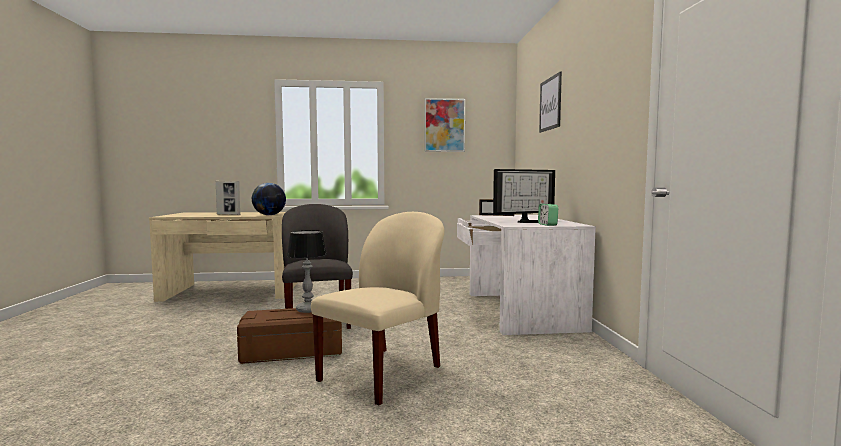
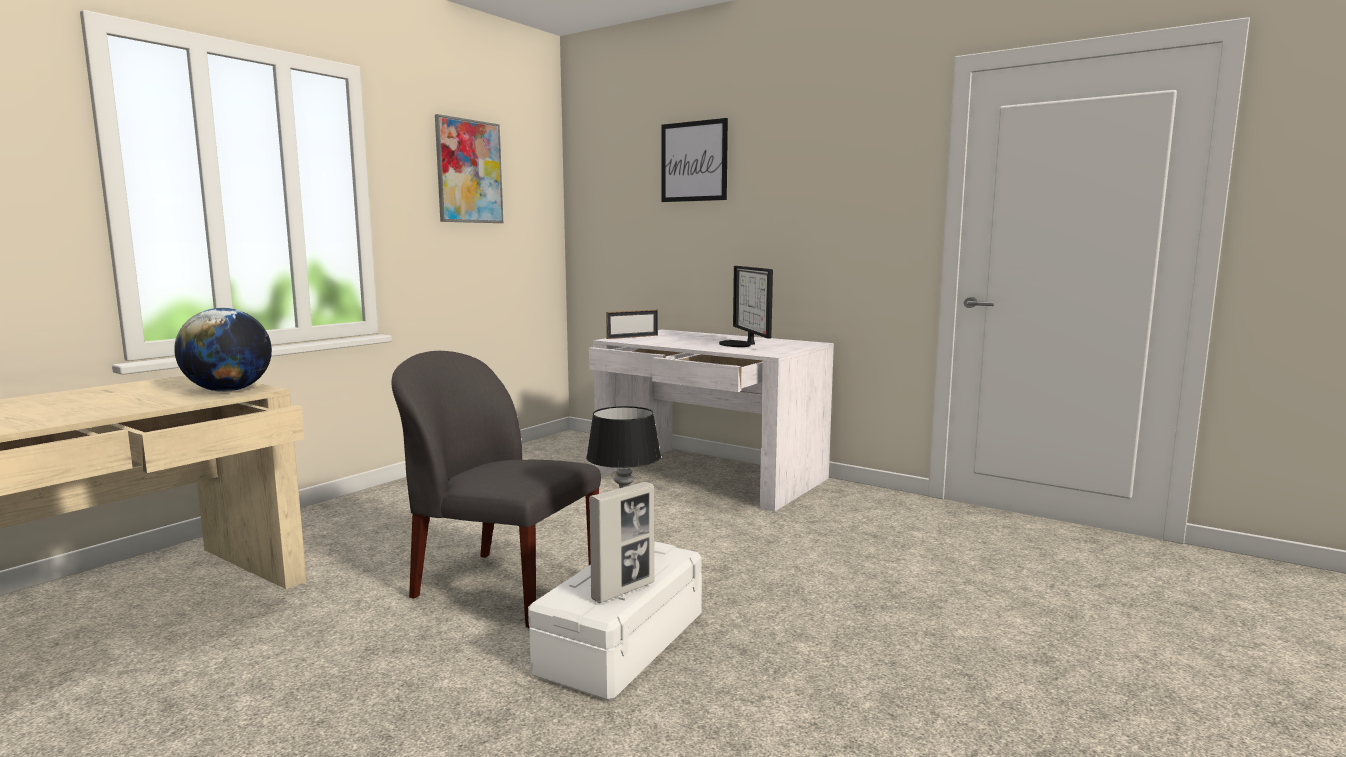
camera: 50 degrees left, 5 degrees up
(228, 214) = (87, 406): picture frame -> picture frame (623, 590)
(293, 350) = (621, 643): brown storage box -> white storage box
(383, 373) = (802, 607): beige chair -> none
(529, 221) = (740, 344): monitor -> monitor turned 150 degrees clockwise
(547, 225) = (790, 347): alarm clock -> none

